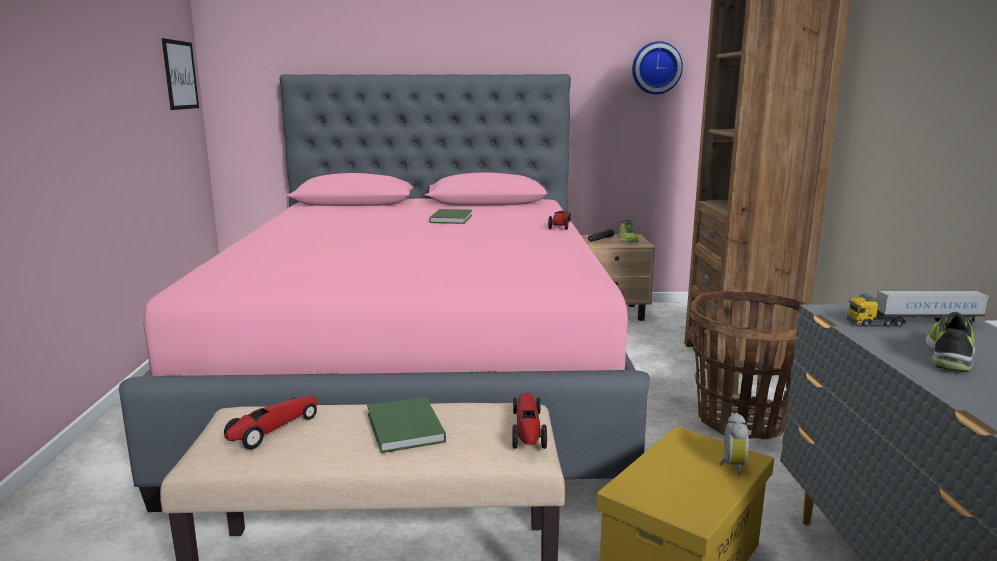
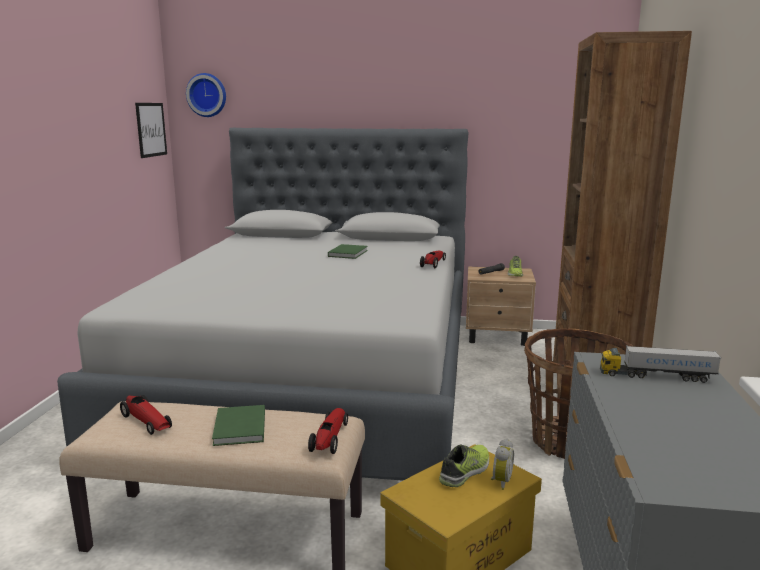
camera: 10 degrees right, 0 degrees up
(273, 430) = (146, 421): toy car -> toy car turned 90 degrees clockwise
(420, 375) = (315, 381): pink bed -> grey bed
(656, 68) = (546, 123): wall clock -> wall clock (207, 95)
(950, 355) = (659, 407): shoe -> shoe (466, 471)

